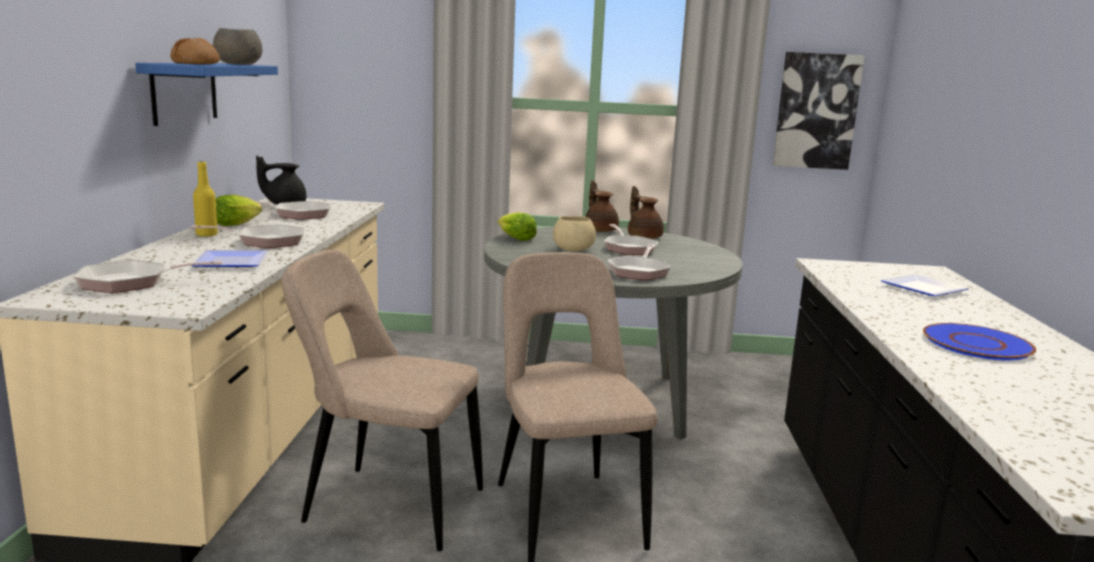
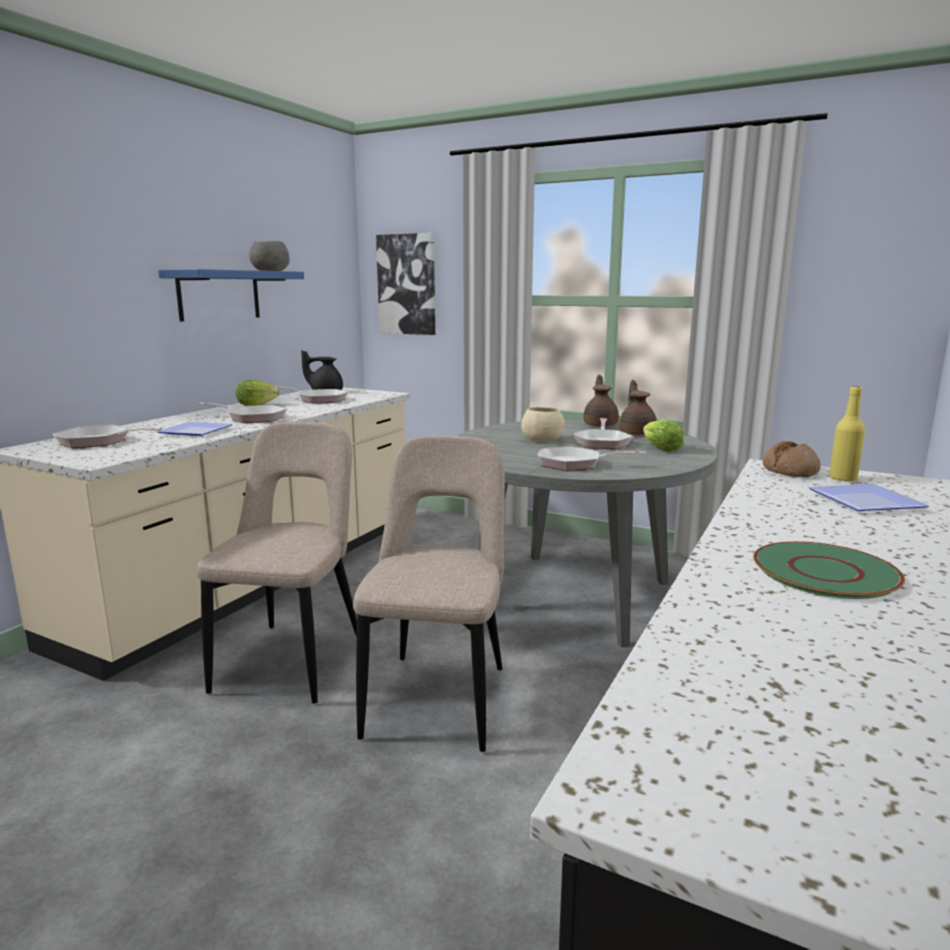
camera: 25 degrees right, 0 degrees up
(196, 64) = (211, 269): bread -> bread (790, 470)
(206, 235) = (221, 411): yellow bottle -> yellow bottle (843, 478)
(386, 505) = (294, 658): beige chair -> beige chair turned 60 degrees clockwise
(515, 238) = (501, 428): lettuce -> lettuce (659, 448)
(639, 271) = (575, 464): frying pan -> frying pan turned 60 degrees clockwise
(816, 111) = (866, 296): picture -> picture (407, 284)
(977, 344) = (824, 572): blue plate -> green plate

